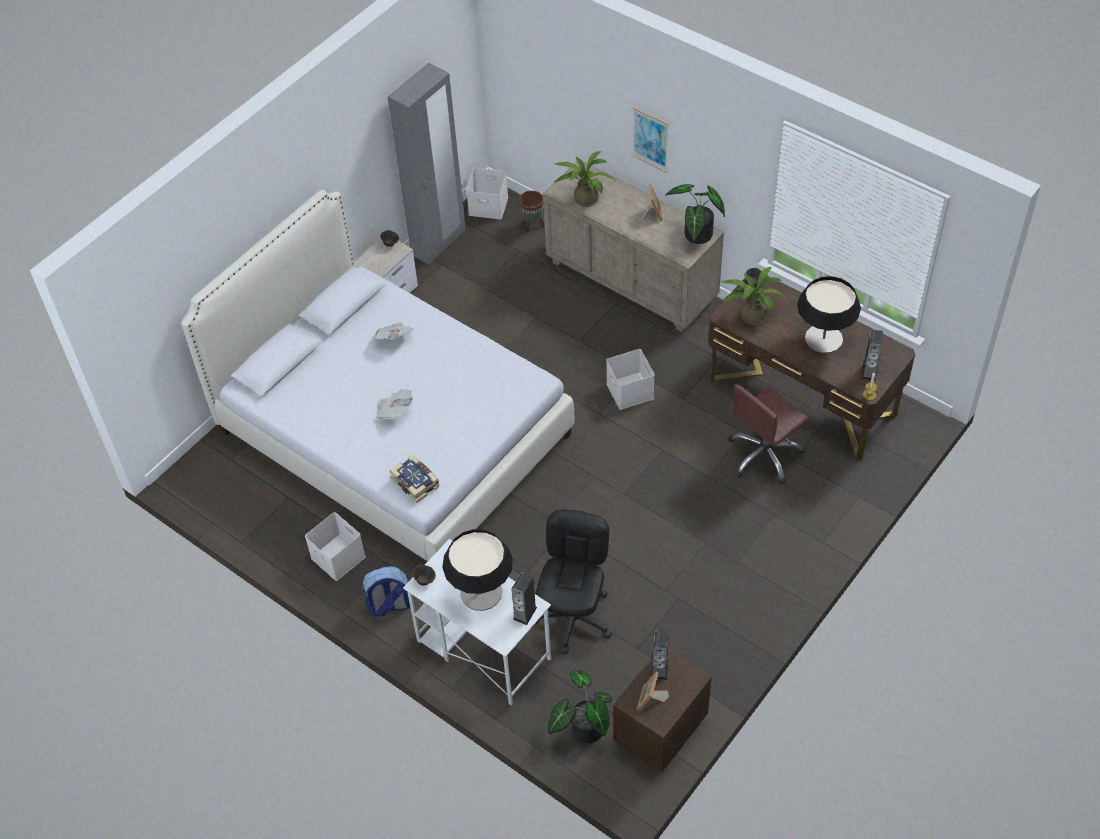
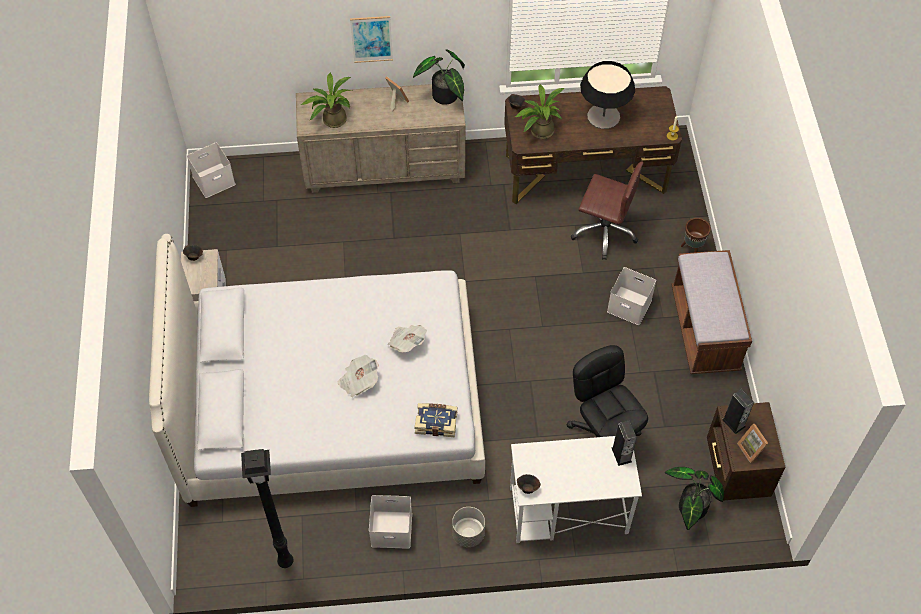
camera: 45 degrees left, 5 degrees up
(240, 521) = (284, 563): none -> black floor lamp
(389, 605) = (468, 534): backpack -> grey planter
(394, 338) = (295, 325): newspaper -> newspaper (407, 342)
(438, 243) = (205, 235): grey wardrobe -> none
(481, 592) = (576, 464): table lamp -> none
(533, 225) = (265, 174): brown planter -> brown planter (692, 249)
(631, 391) = (469, 249): white storage box -> white storage box (630, 305)
(762, 599) = (704, 330): none -> brown bench
(764, 455) = (604, 231): brown office chair -> brown office chair turned 75 degrees counterclockwise
(869, 371) = (655, 120): speaker -> none

